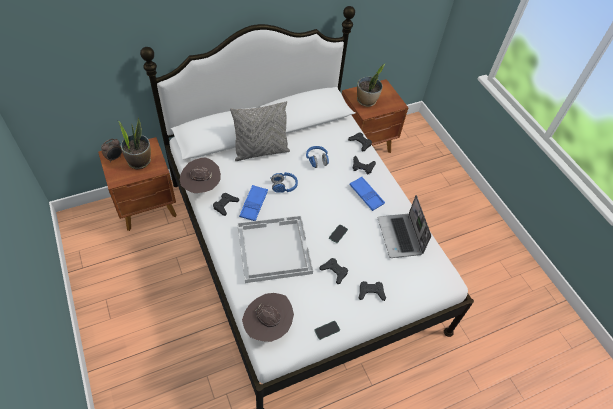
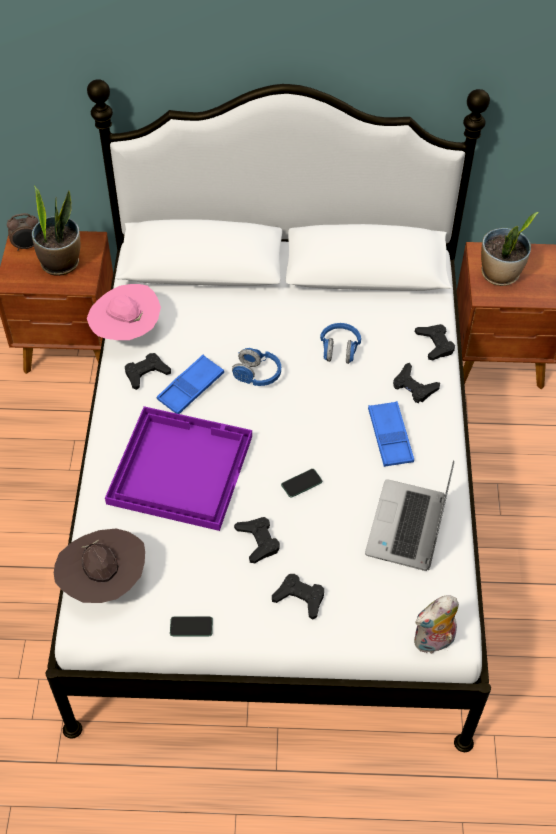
camera: 30 degrees right, 0 degrees up
(201, 186) = (126, 332): brown hat -> pink hat
(261, 151) = (253, 305): grey pillow -> none
(273, 249) = (180, 468): white tray -> purple tray
(444, 288) = (433, 642): none -> plush toy

